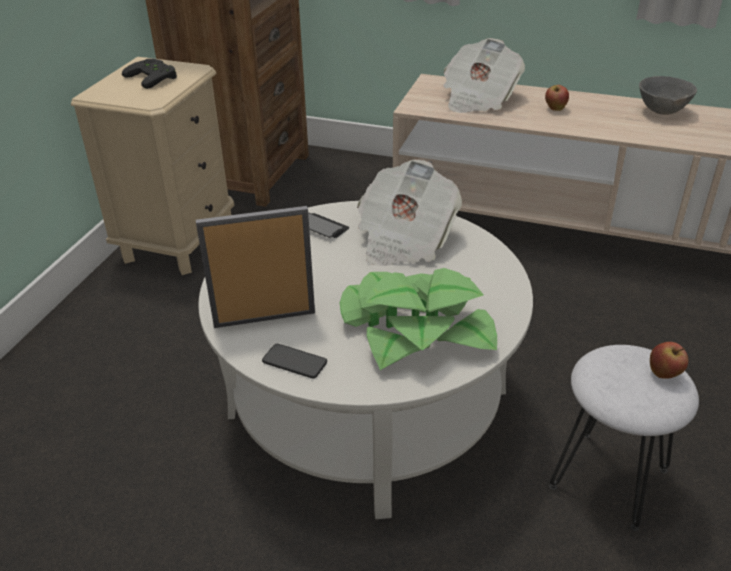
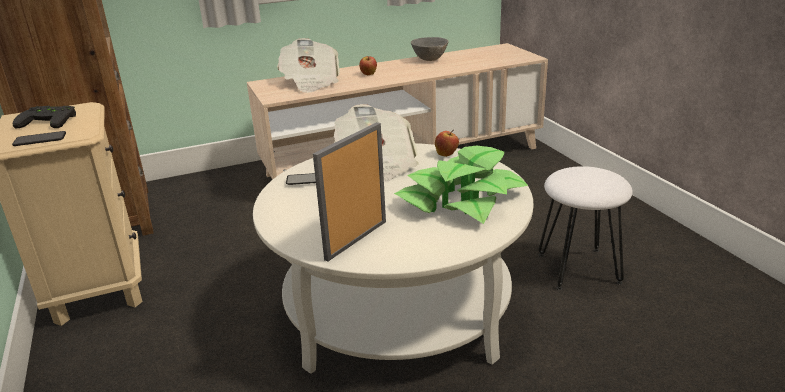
camera: 40 degrees left, 10 degrees down
(294, 362) = (418, 250): phone -> phone (40, 140)
(664, 374) = (597, 171): apple -> apple (447, 154)

